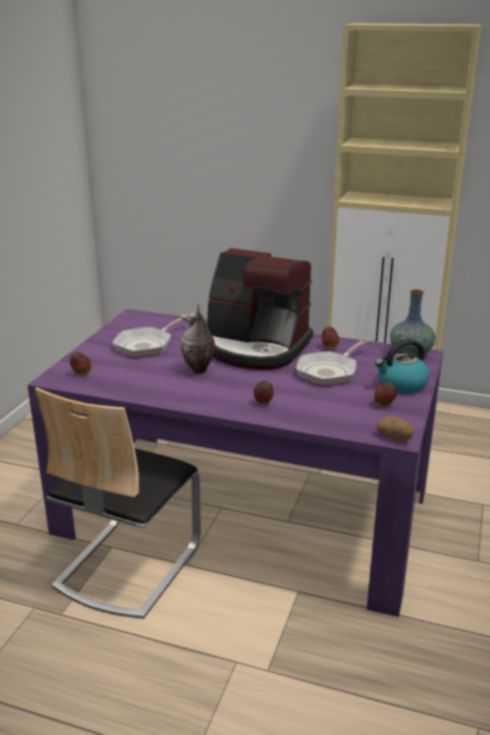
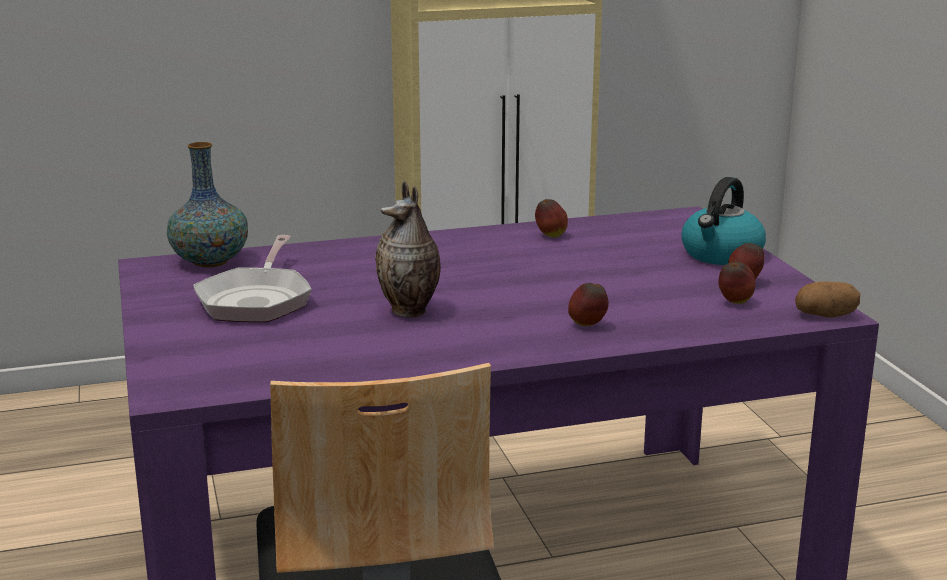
camera: 35 degrees left, 5 degrees down
(81, 374) = (210, 370): apple -> apple (734, 303)
(255, 347) = (445, 261): coffee machine -> none
(330, 371) = (604, 263): frying pan -> none
(410, 354) = (670, 219): vase -> vase (210, 261)

